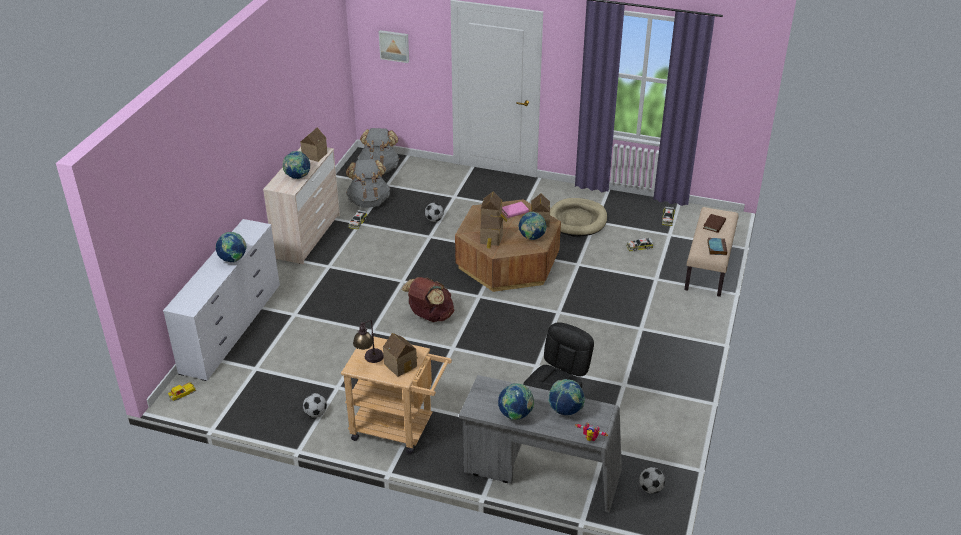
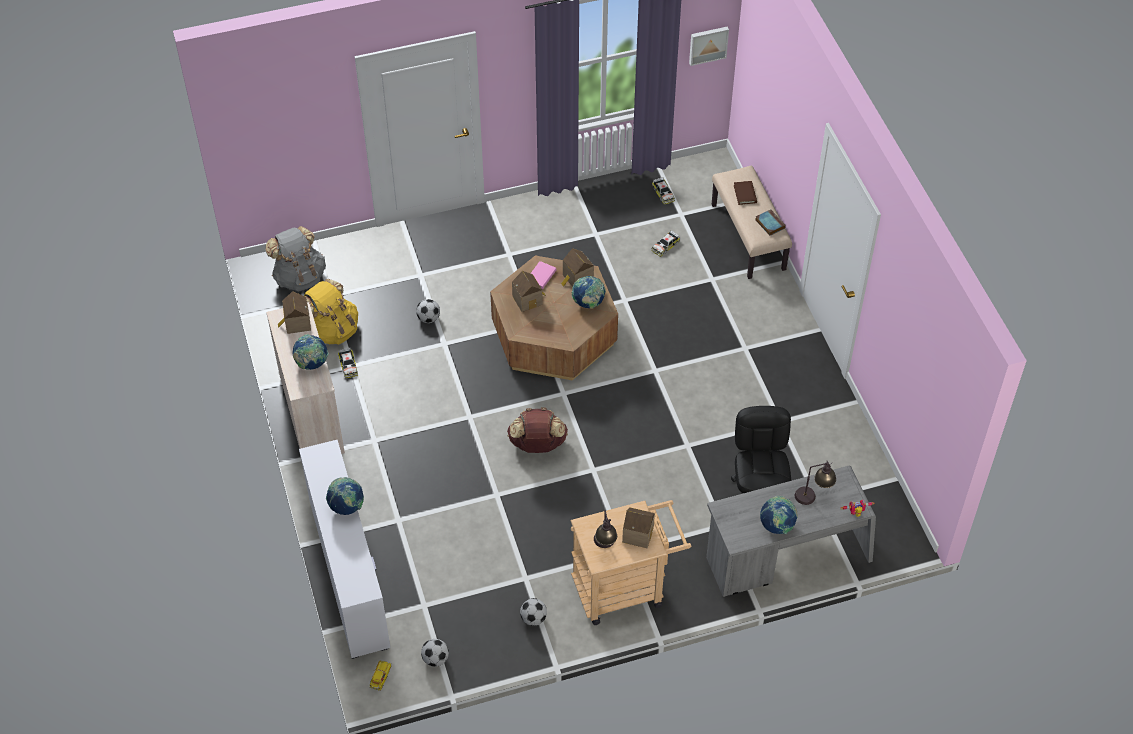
camera: 35 degrees left, 15 degrees up
(369, 201) = (333, 330): grey backpack -> yellow backpack
(394, 46) = (283, 130): picture -> picture (708, 44)
(491, 240) = (551, 327): toy house -> none
(566, 410) = (813, 496): globe -> table lamp
(577, 220) = (576, 241): beige dog bed -> none
(650, 489) = (885, 518): football -> football (435, 659)

